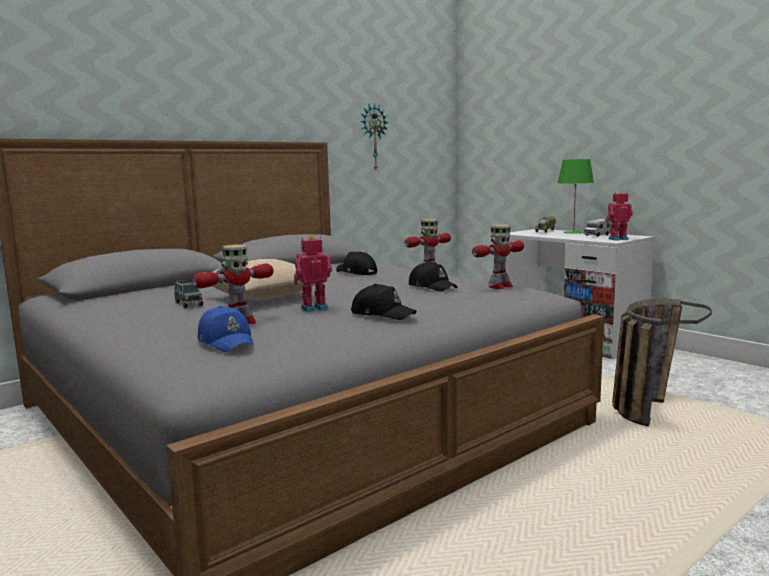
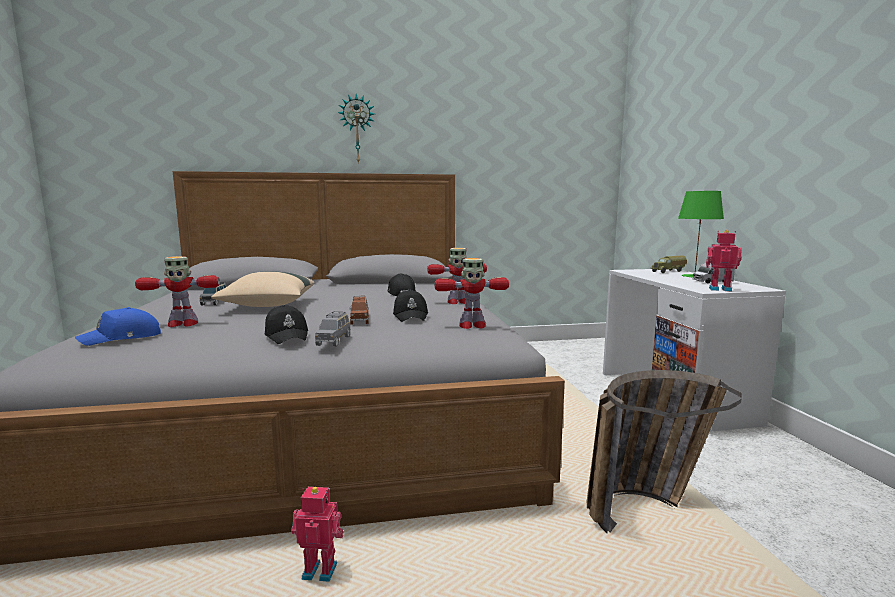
camera: 30 degrees right, 0 degrees up
(226, 342) = (122, 338): blue cap -> blue cap turned 60 degrees clockwise
(314, 308) = (264, 320): toy robot -> toy robot (320, 570)
(373, 137) = (512, 169): wall clock -> wall clock (357, 129)
(401, 295) = (359, 320): none -> brown toy car
(434, 311) = (334, 340): none -> grey toy car

